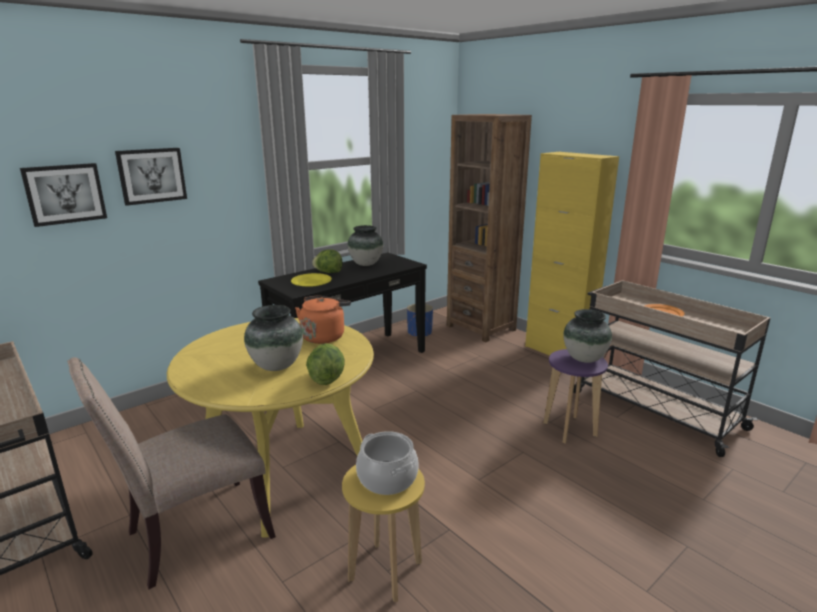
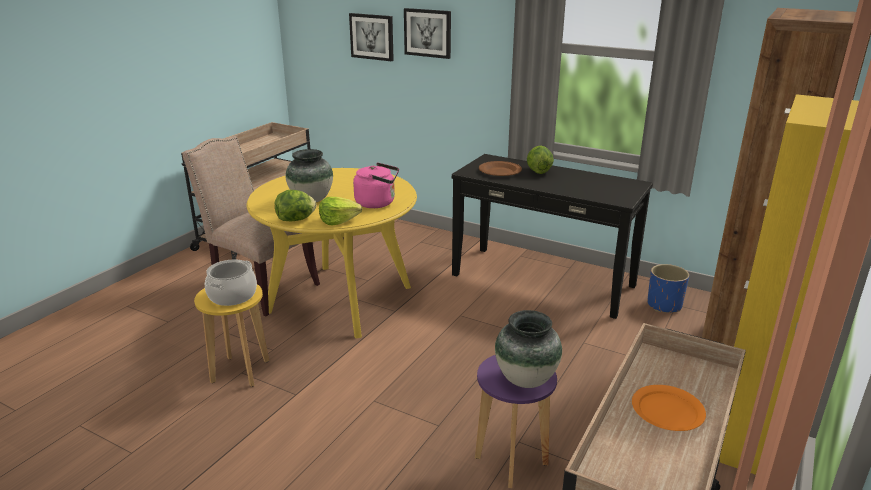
camera: 70 degrees right, 5 degrees up
(311, 282) = (499, 171): yellow plate -> brown plate
(324, 336) = (378, 203): orange kettle -> pink kettle
(352, 358) = (338, 221): none -> lettuce
(366, 264) = (589, 180): vase -> none

